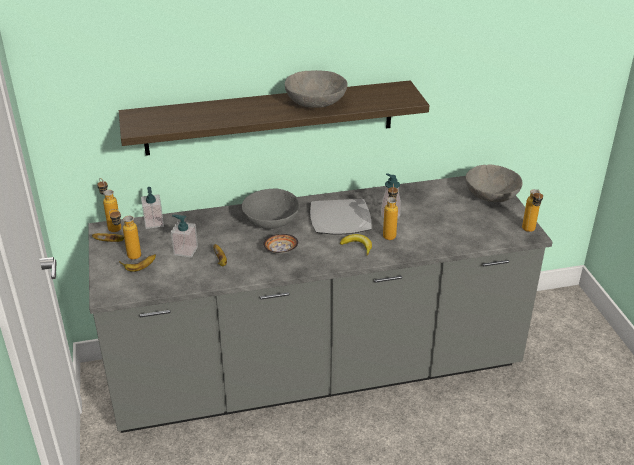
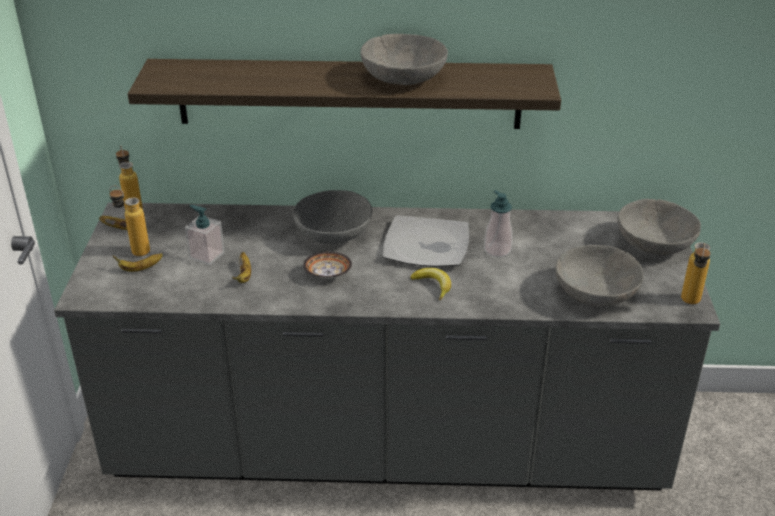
camera: 15 degrees right, 0 degrees up
(154, 223) = (185, 213): soap dispenser -> none
(389, 233) = (485, 275): bottle -> none
(466, 235) = (595, 294): none -> grey bowl

